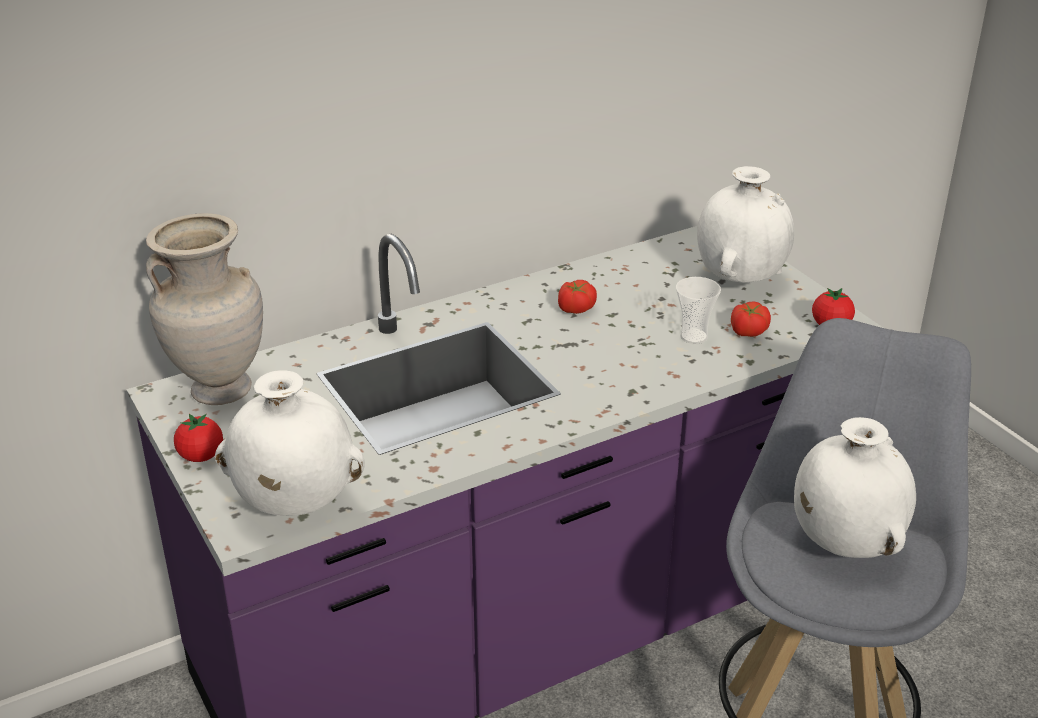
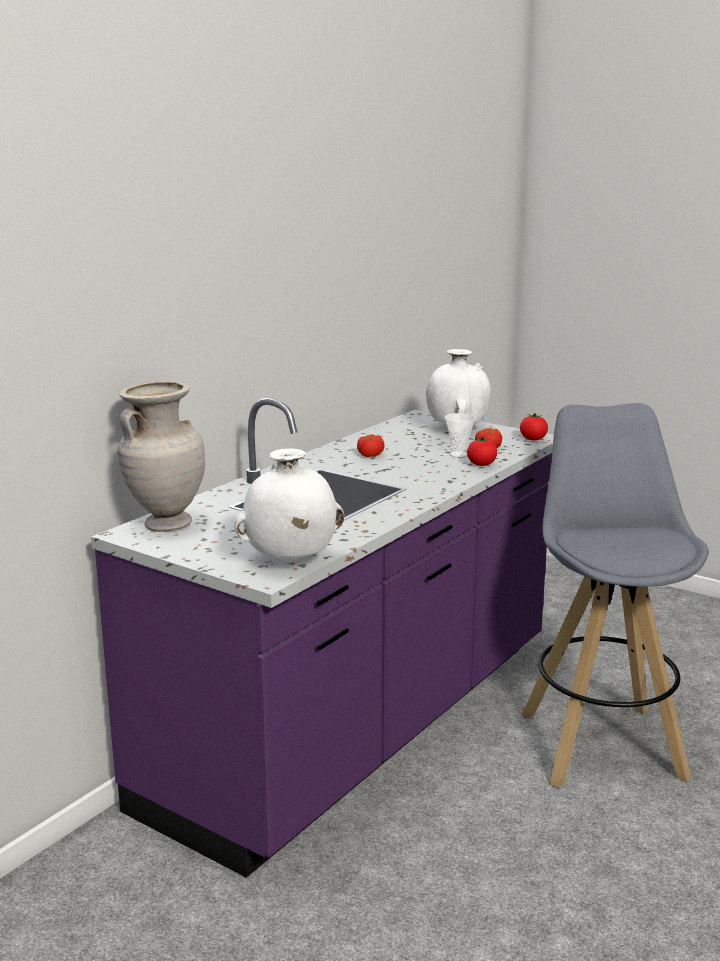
camera: 25 degrees left, 15 degrees down
(201, 456) = (192, 554): tomato -> tomato (481, 465)
(844, 544) = (622, 538): white vase -> none

